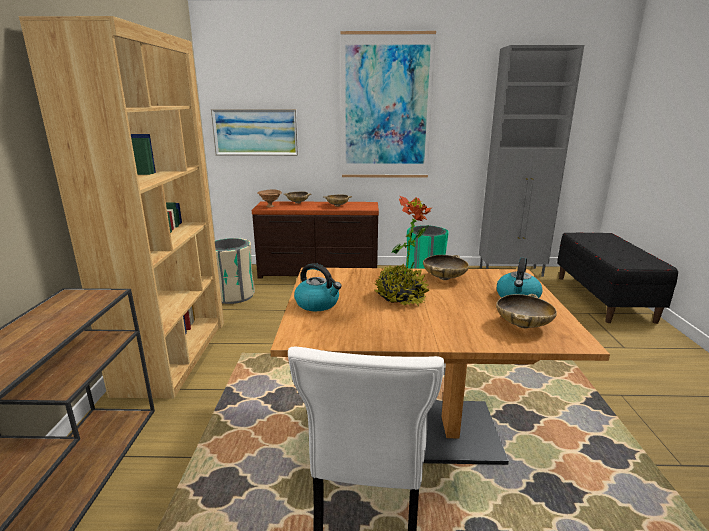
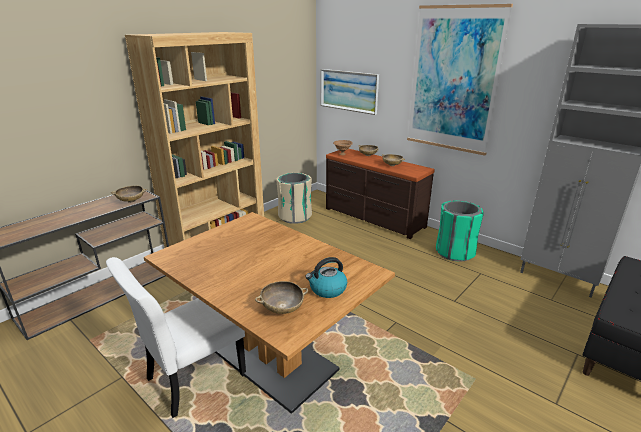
camera: 40 degrees right, 5 degrees up
(318, 304) = (211, 240): kettle -> none
(401, 297) = (259, 255): potted plant -> none
(444, 278) = (314, 253): beige bowl -> beige bowl (131, 201)

